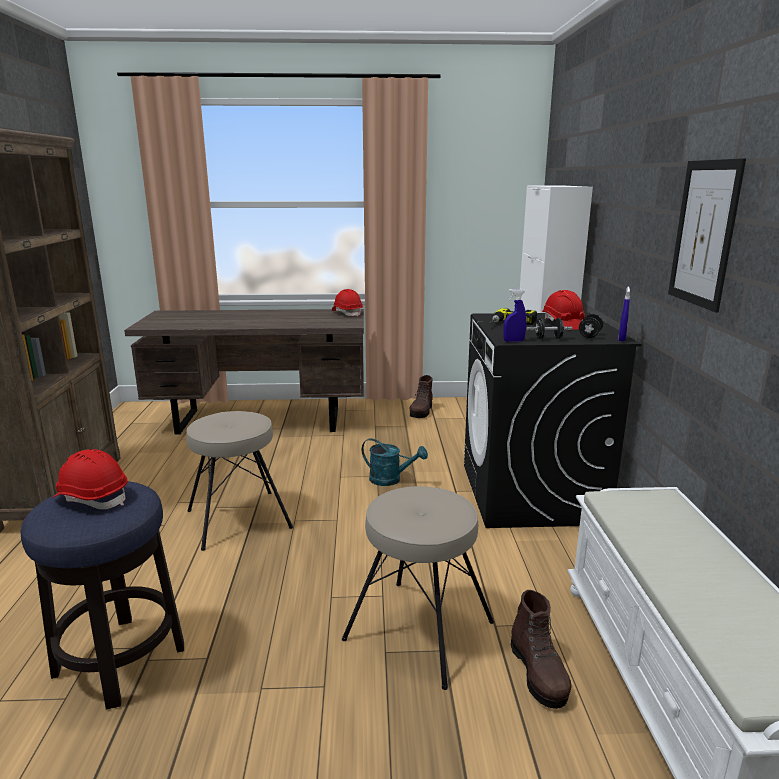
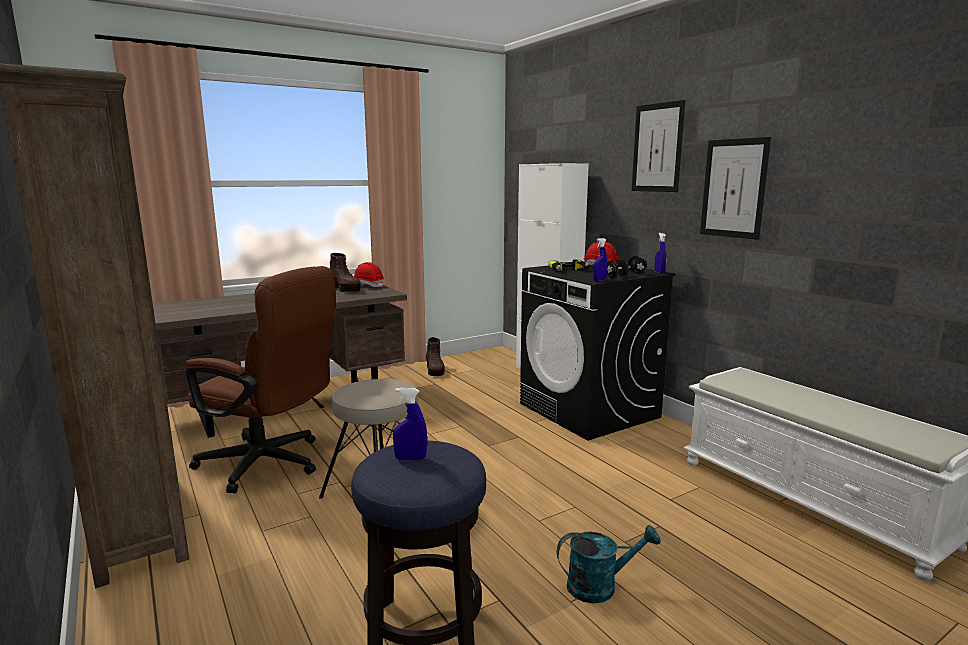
camera: 30 degrees left, 5 degrees down
(92, 498) = (410, 459): red hard hat -> blue spray bottle
(188, 470) = (270, 464): none -> brown office chair
(390, 480) = (475, 426): turquoise watering can -> turquoise watering can (600, 586)
(419, 629) = (628, 519): beige stool -> none
(538, 673) = (729, 517): brown boot -> brown boot (345, 289)
(647, 169) = (657, 148): none -> picture

